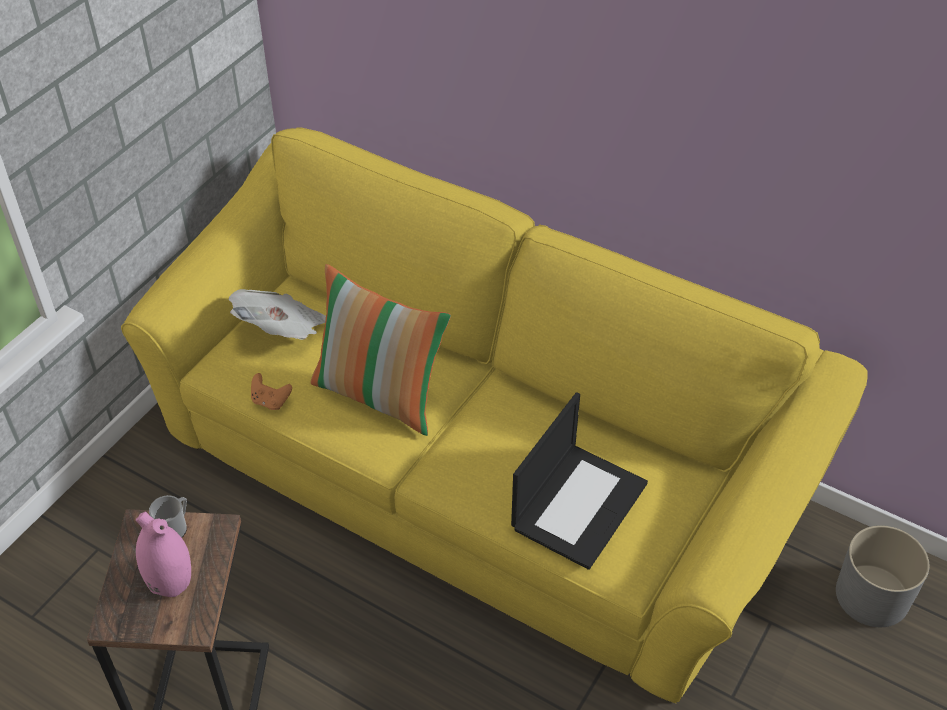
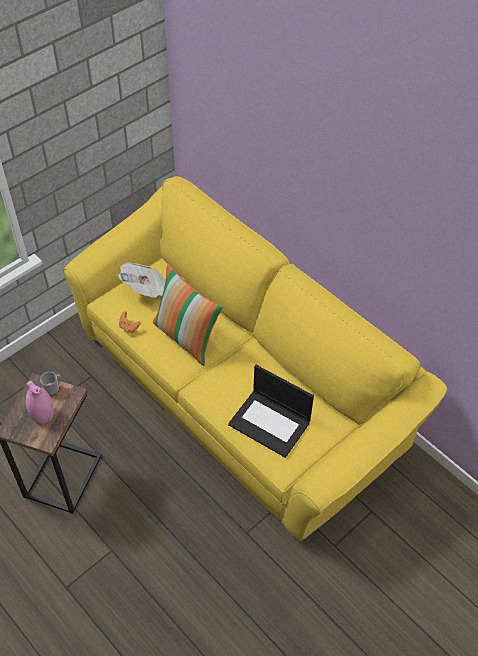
camera: 15 degrees right, 5 degrees up
(579, 504) = (270, 423): laptop -> laptop turned 75 degrees clockwise
(871, 595) = (434, 511): grey planter -> none

